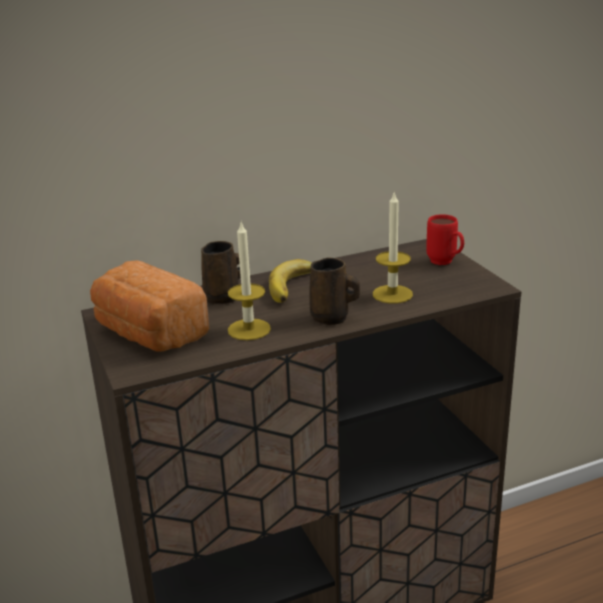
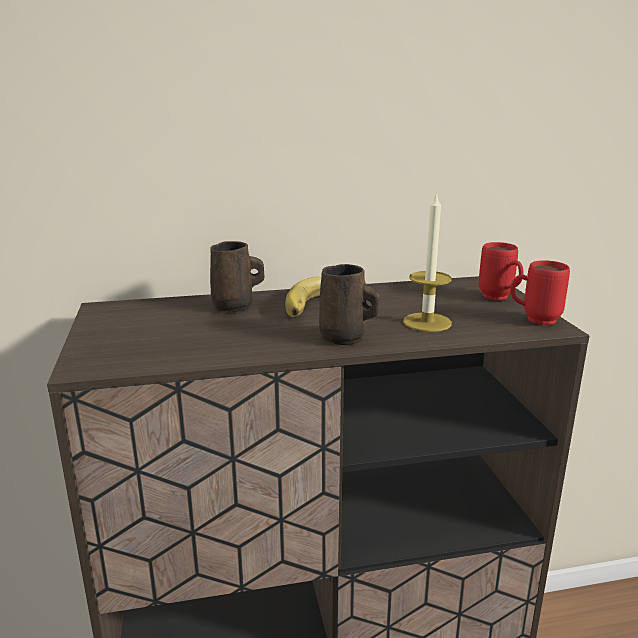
camera: 10 degrees right, 5 degrees down
(148, 334) = (131, 331): bread -> none
(249, 329) = (243, 339): candle -> none
(476, 282) = (533, 320): none -> red mug

